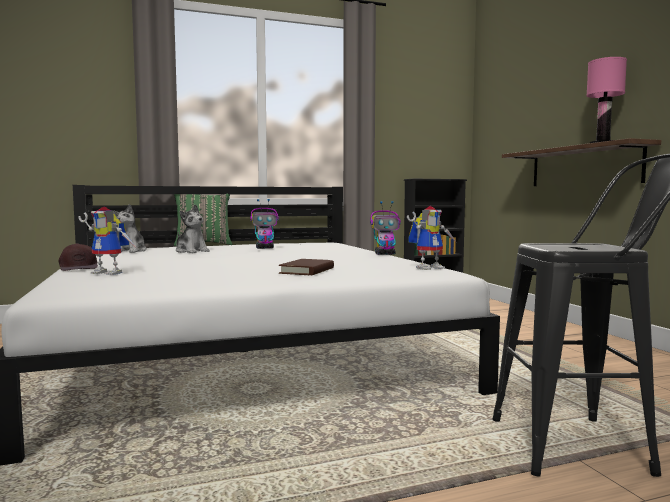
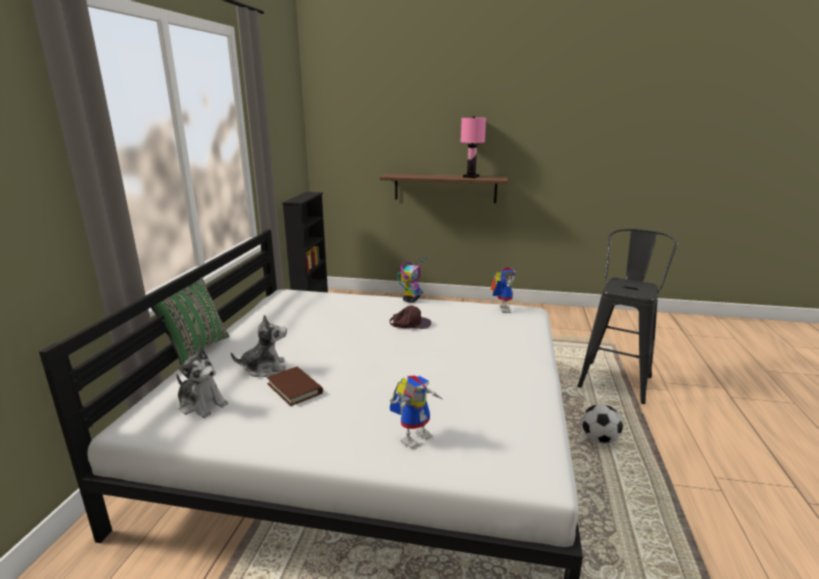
camera: 60 degrees left, 15 degrees up
(79, 267) = (343, 453): brown cap -> brown cap (410, 323)
(265, 248) = (313, 330): toy robot -> none
(307, 271) = (478, 347): brown book -> brown book (294, 388)
(366, 449) = (599, 439): none -> football

